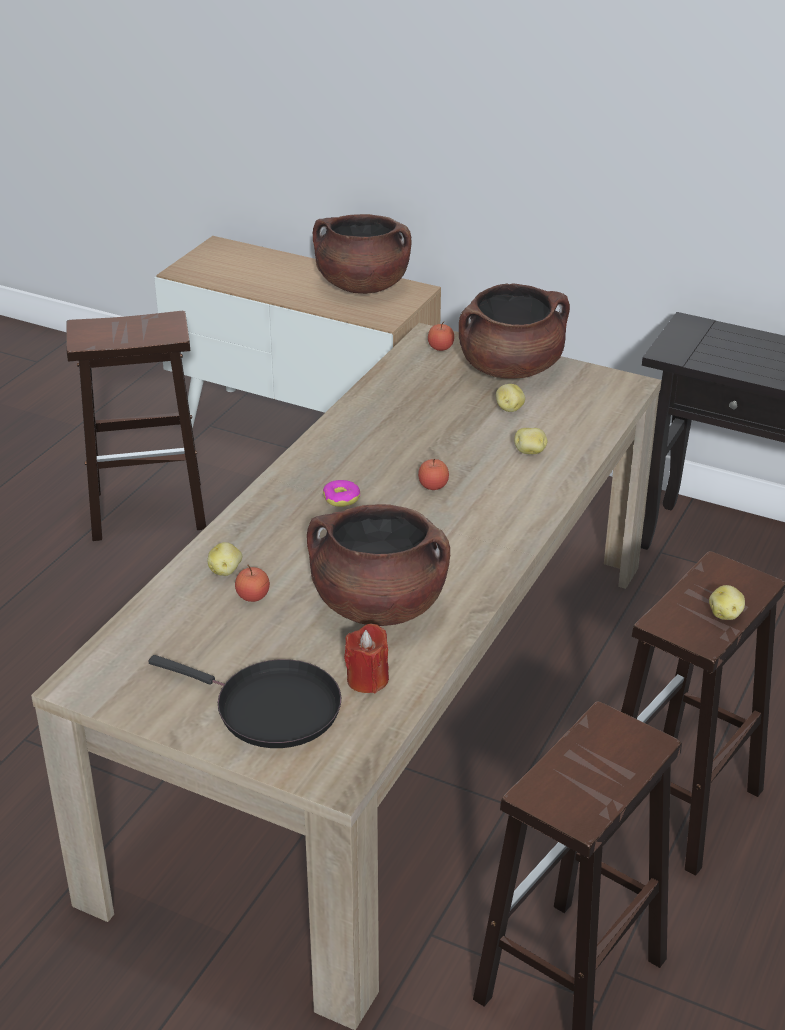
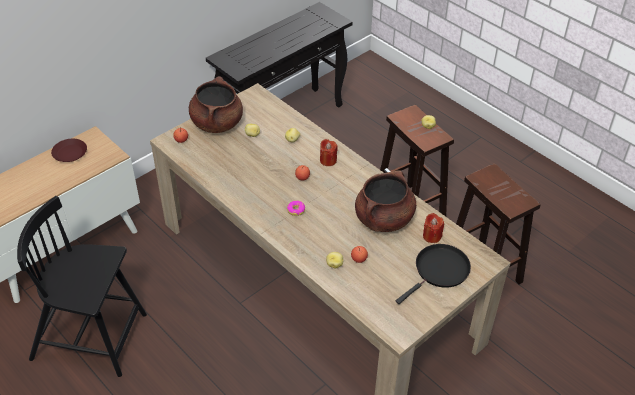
camera: 70 degrees left, 10 degrees up
(150, 509) = (91, 337): brown stool -> black chair
(362, 286) = (70, 153): brown cooking pot -> brown plate
(502, 504) = (328, 160): none -> red candle

